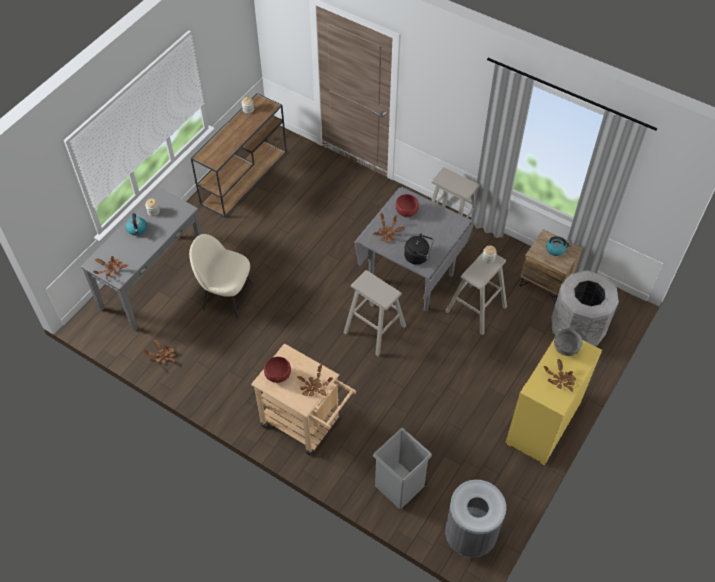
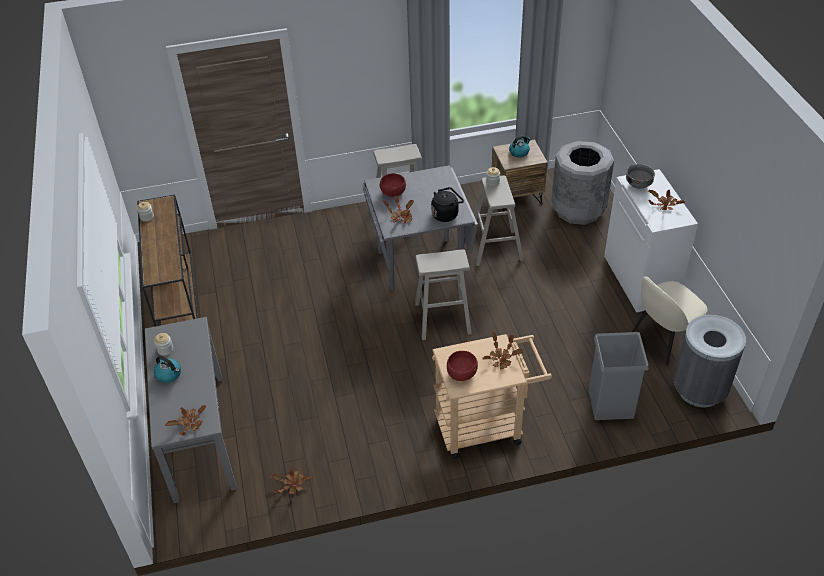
camera: 45 degrees left, 10 degrees down
(226, 296) = (286, 393): beige chair -> beige chair (663, 340)
(544, 424) = (641, 281): yellow cabinet -> white cabinet

